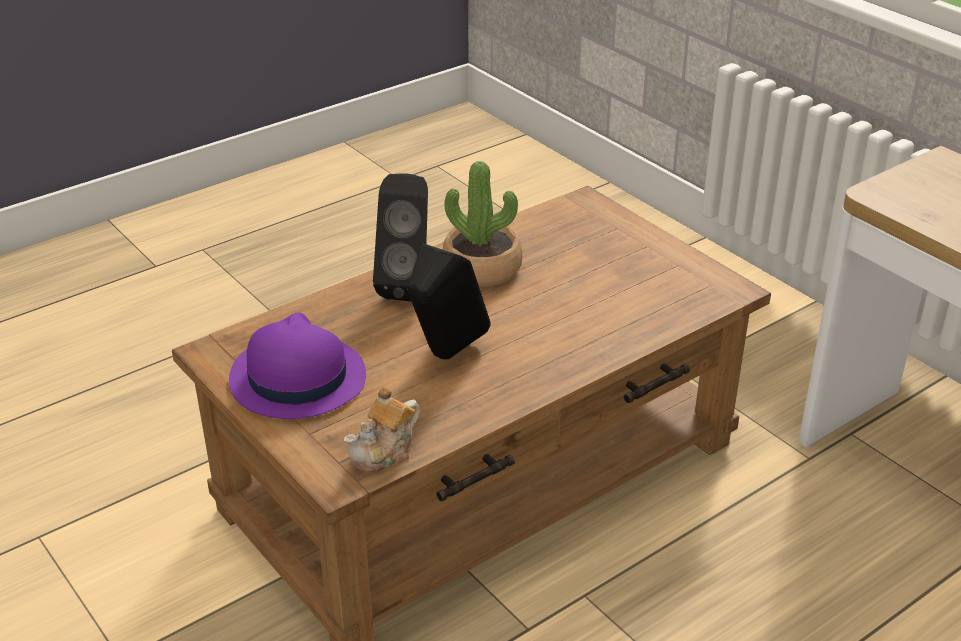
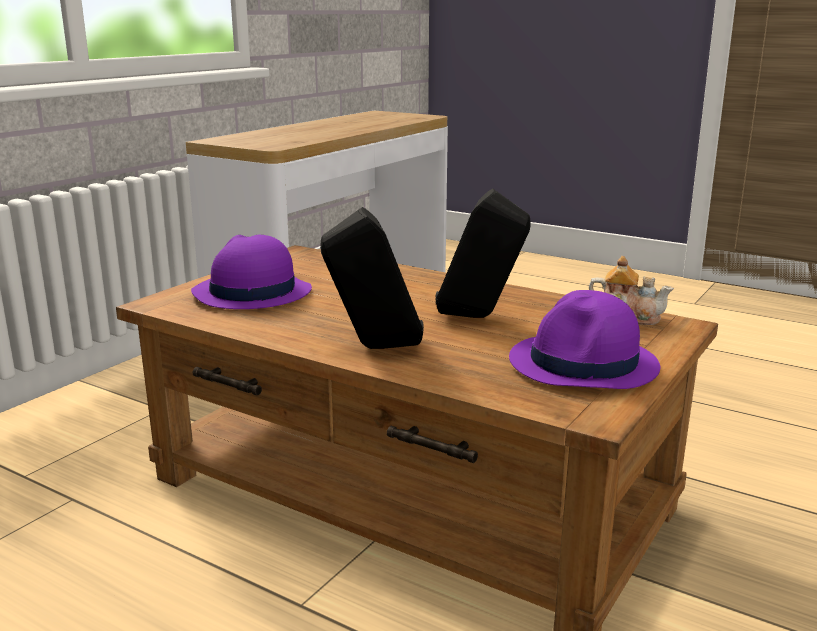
camera: 110 degrees left, 15 degrees down
(482, 268) = (317, 324): potted plant -> none
(589, 246) = (251, 293): none -> purple hat

